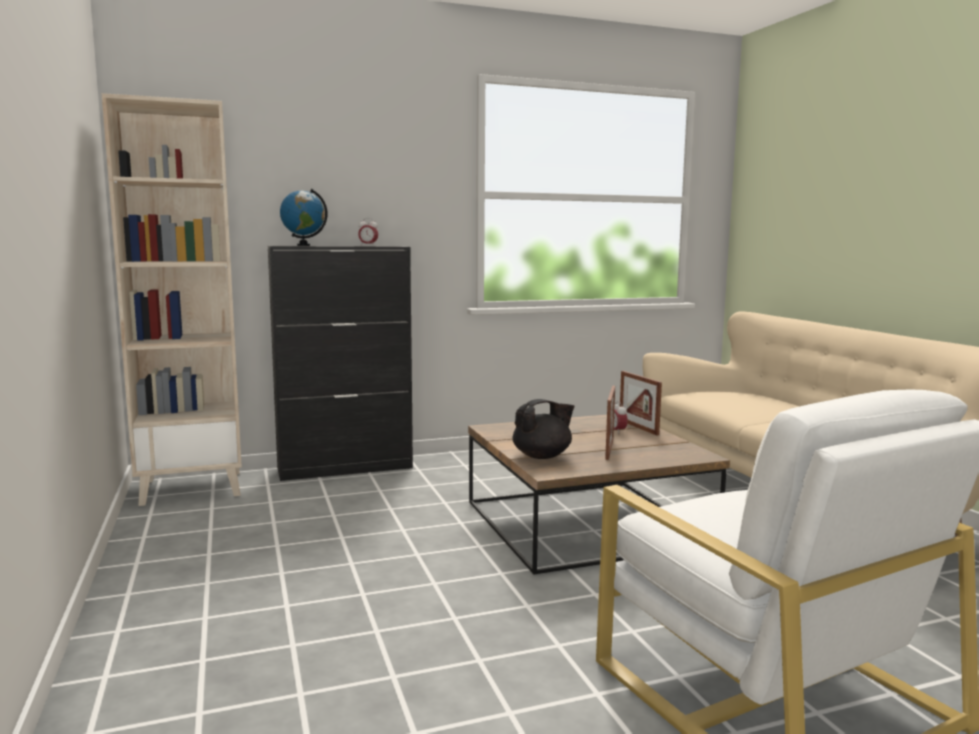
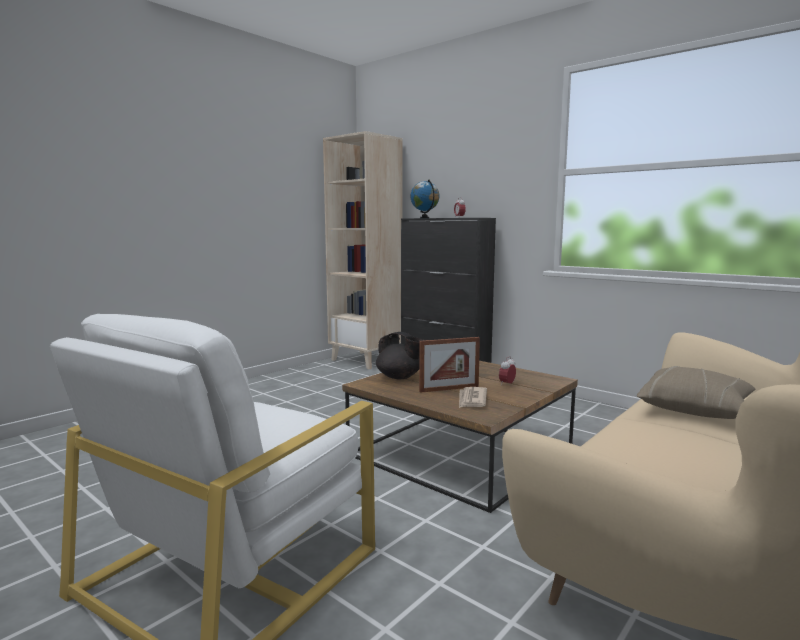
camera: 60 degrees right, 0 degrees up
(638, 427) = (535, 388): picture frame -> none
(652, 450) = (472, 400): none -> newspaper
(753, 407) = (695, 409): none -> beige pillow

